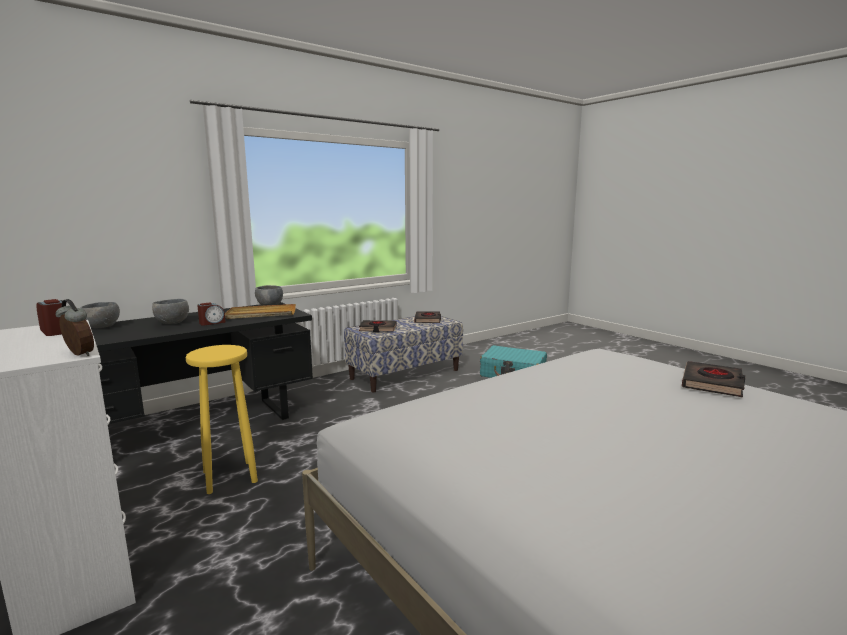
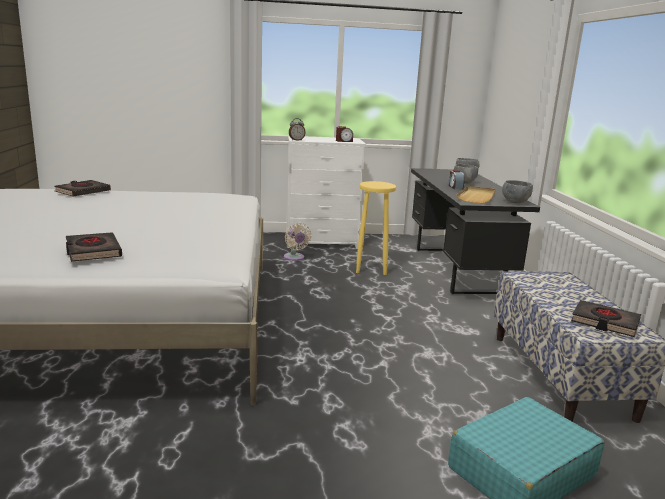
camera: 120 degrees right, 5 degrees up
(211, 562) = (294, 258): none -> beige fan
(378, 329) = (552, 283): black book -> black book (83, 192)

